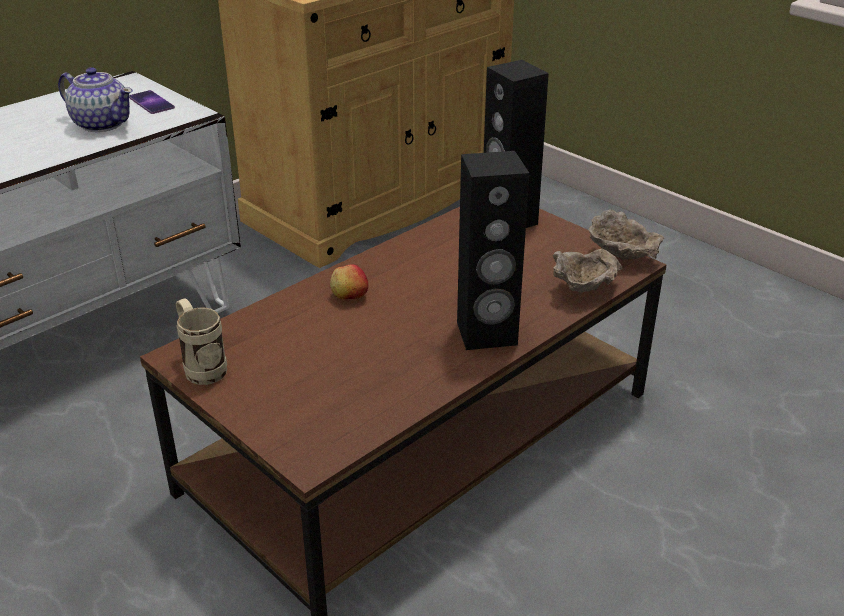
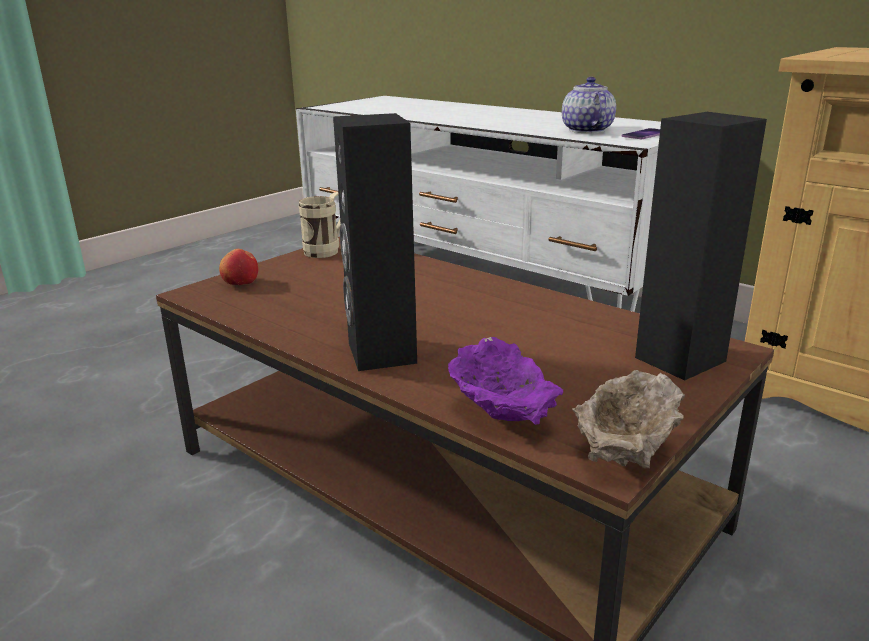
camera: 85 degrees right, 10 degrees down
(102, 124) = (586, 130): teapot -> teapot turned 150 degrees clockwise
(349, 296) = (445, 287): apple -> apple (240, 283)
(584, 290) = (502, 416): beige bowl -> purple bowl

